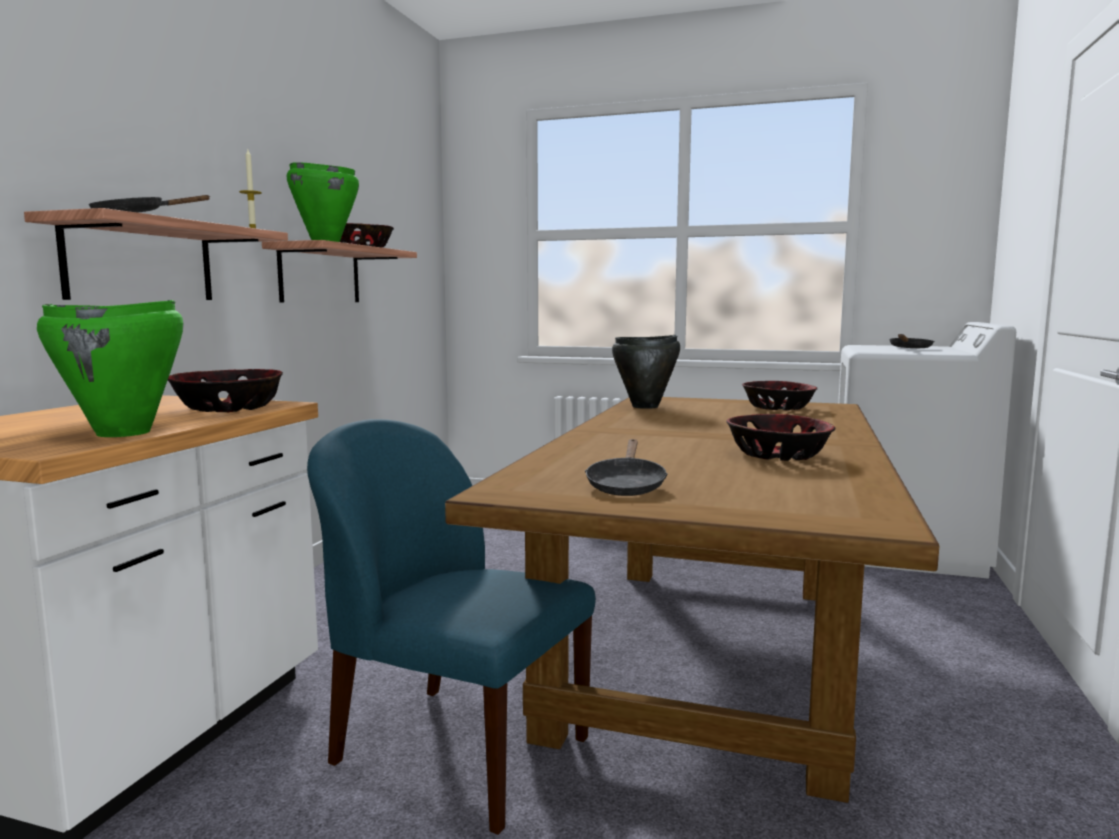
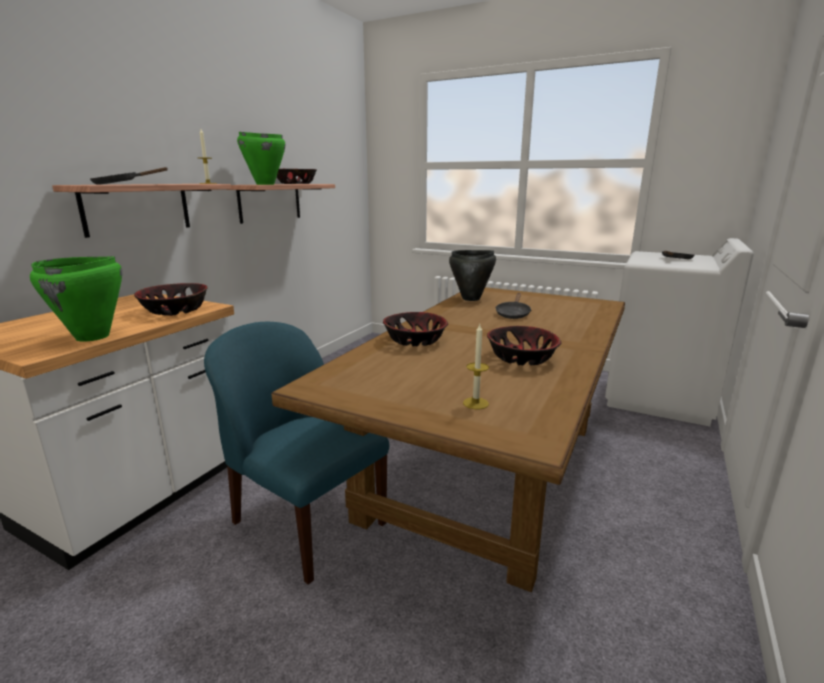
camera: 10 degrees right, 10 degrees up
(626, 486) = (394, 385): black frying pan -> black frying pan (513, 314)
(761, 496) = (475, 403): none -> candle
(778, 408) = (562, 304): bowl -> bowl (415, 341)

